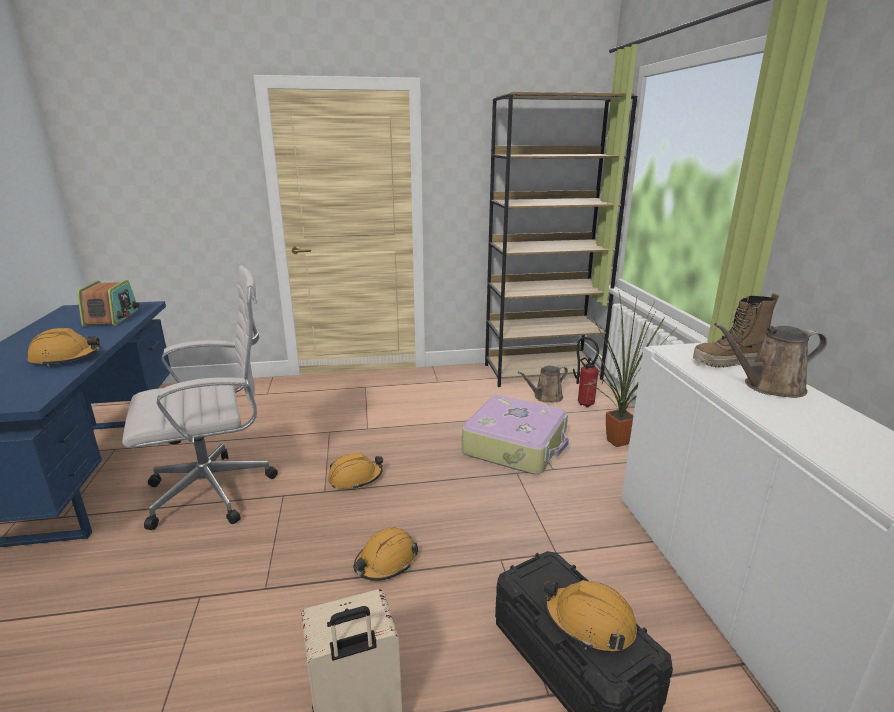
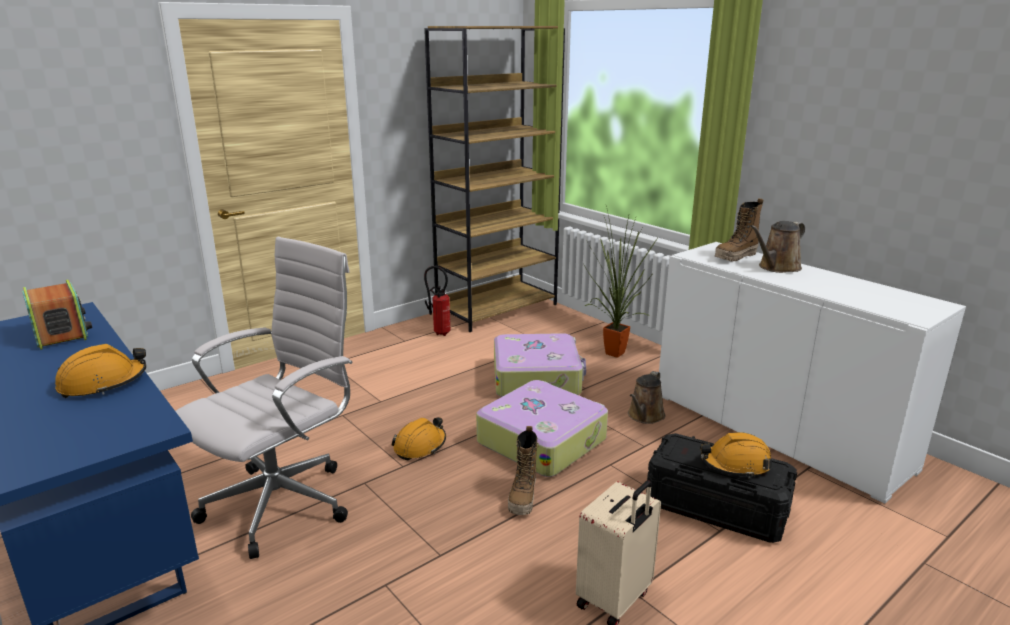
camera: 30 degrees left, 0 degrees up
(385, 562) = (523, 498): orange hard hat -> boot
(460, 509) = (542, 440): none -> suitcase
(546, 397) = (523, 331): brown watering can -> brown watering can (645, 416)
(583, 403) = (559, 328): fire extinguisher -> fire extinguisher (439, 332)

